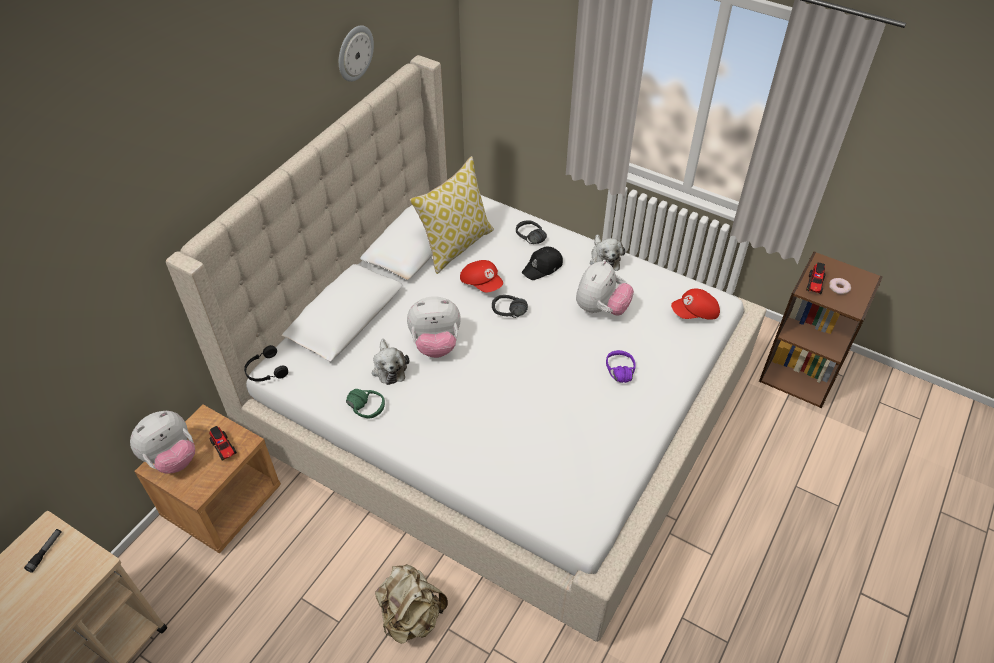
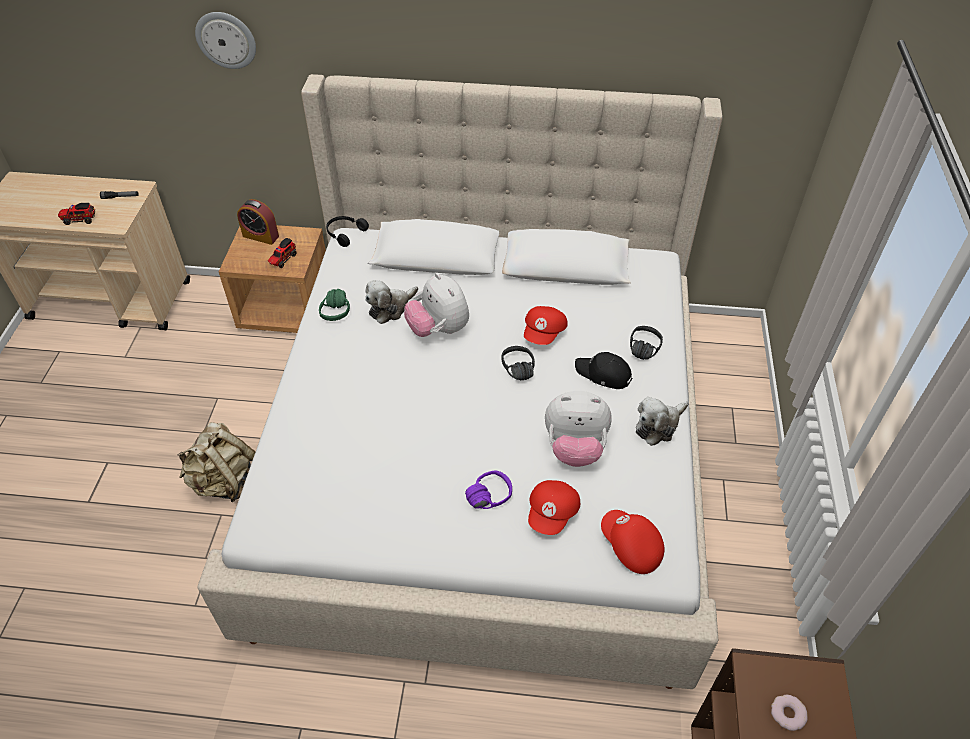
camera: 65 degrees right, 0 degrees up
(172, 458) = (260, 236): plush toy -> alarm clock
(354, 53) = (627, 40): wall clock -> wall clock (226, 39)
(456, 245) = (585, 293): pillow -> none
(651, 342) = (553, 513): none -> red cap
(814, 285) = (768, 676): toy truck -> toy truck (79, 220)

